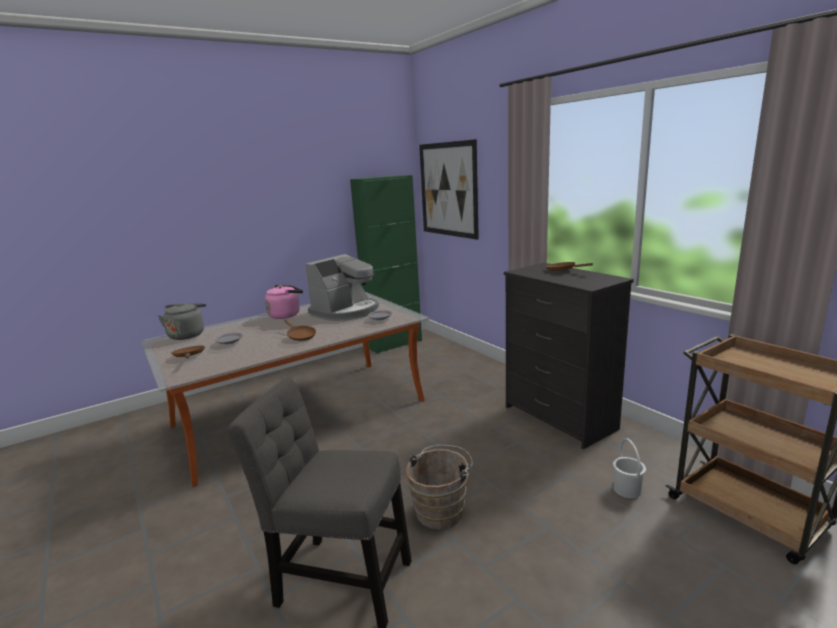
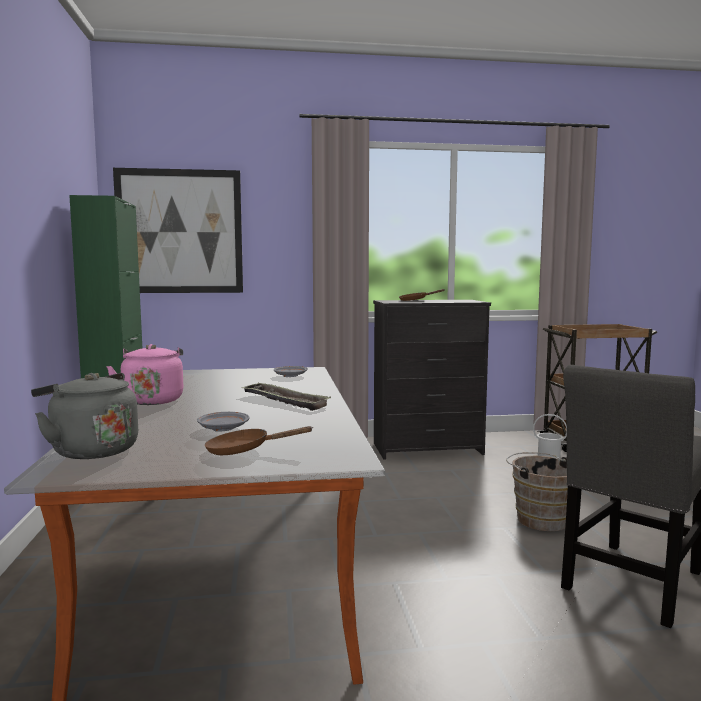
camera: 65 degrees left, 10 degrees down
(300, 336) = (284, 401): brown frying pan -> tray
(346, 311) = (222, 381): coffee machine -> none

